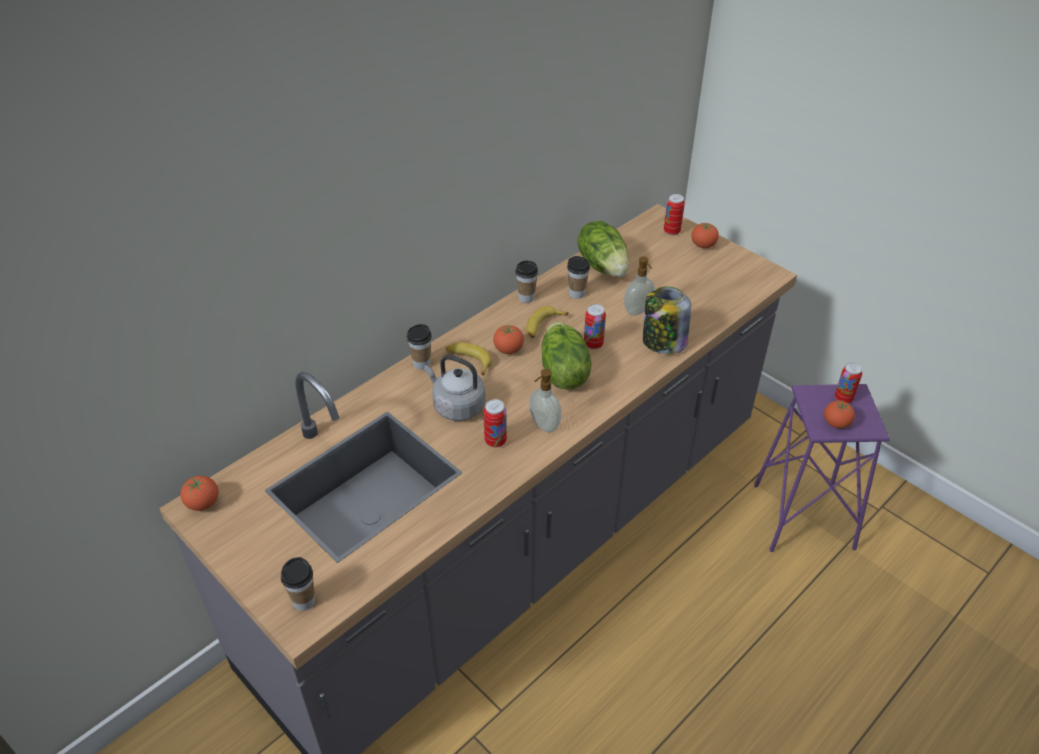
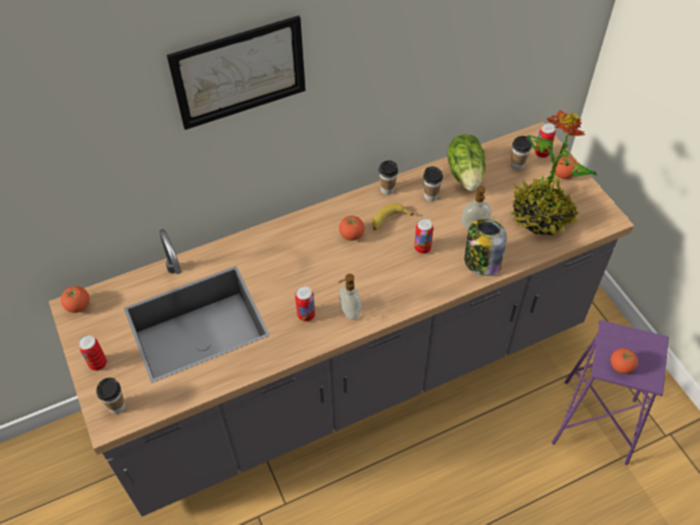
camera: 20 degrees right, 10 degrees up
(369, 154) = (239, 72): none -> picture
(421, 363) = (279, 230): cup -> cup (517, 165)
(456, 406) = (289, 276): grey kettle -> none
(468, 361) = (316, 237): banana -> none
(562, 372) = (385, 268): lettuce -> none
(701, 286) = (541, 215): none -> potted plant
(843, 398) = (639, 345): can -> can (98, 363)

